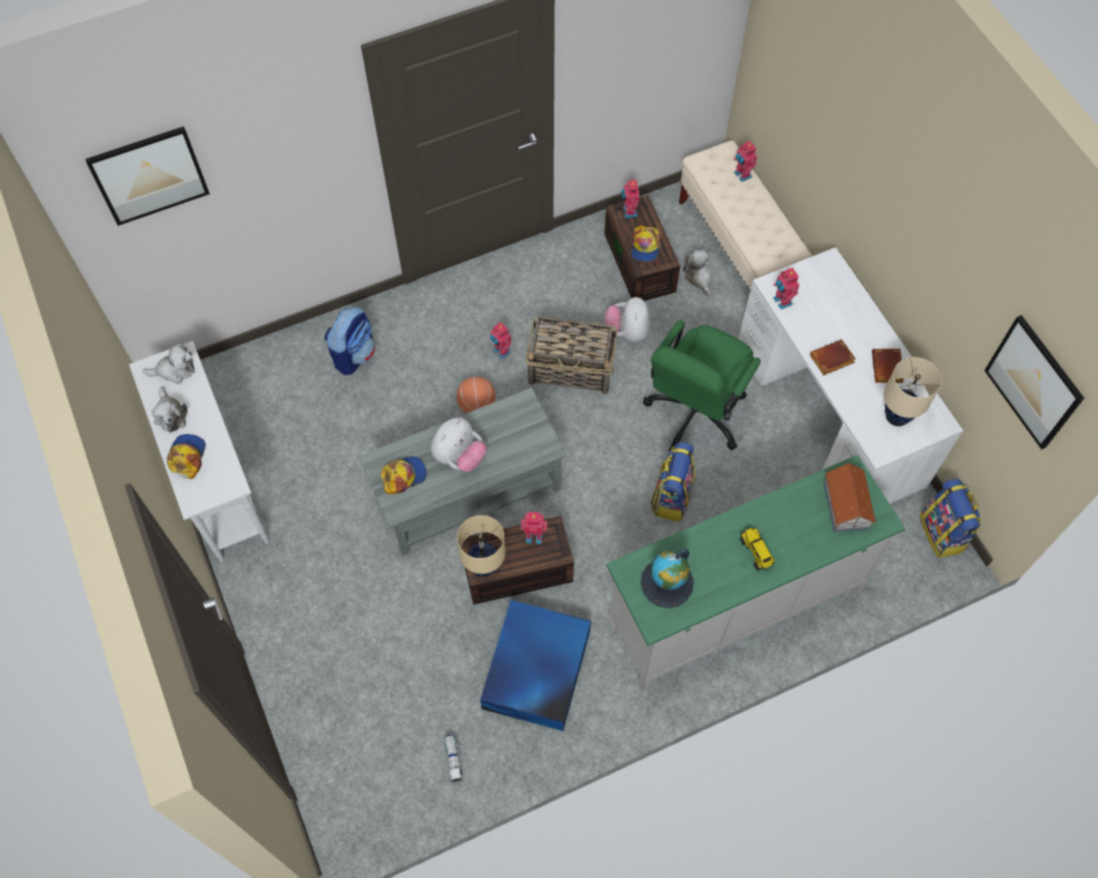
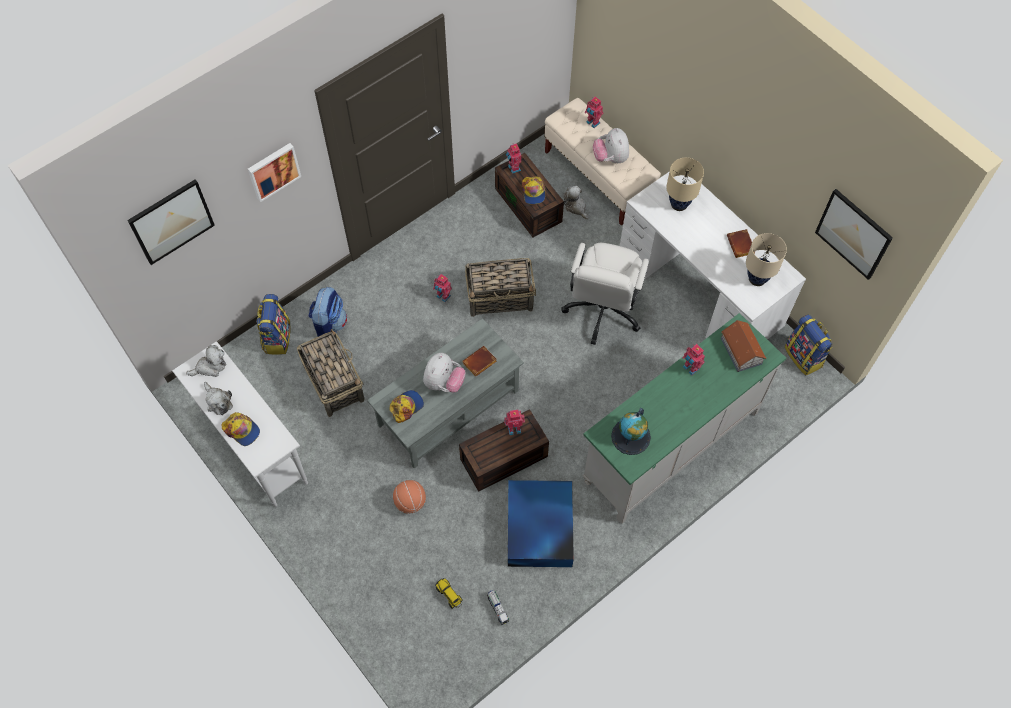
camera: 15 degrees left, 0 degrees up
(187, 457) = (242, 430): cap -> cap turned 135 degrees clockwise
(297, 140) = (273, 170): none -> picture
(337, 426) = (333, 382): none -> basket
(477, 405) = (436, 341): basketball -> basketball (410, 502)
(484, 566) = (483, 460): beige table lamp -> beige table lamp (679, 204)
(627, 332) = (534, 260): plush toy -> plush toy (610, 158)
(671, 496) = (602, 376): backpack -> backpack (276, 337)
(693, 418) = (602, 314): green office chair -> white office chair
(756, 552) = (688, 399): toy truck -> toy truck (449, 595)
(781, 301) = (652, 213): toy robot -> toy robot (690, 368)
(831, 360) = (699, 249): brown book -> brown book (479, 363)

